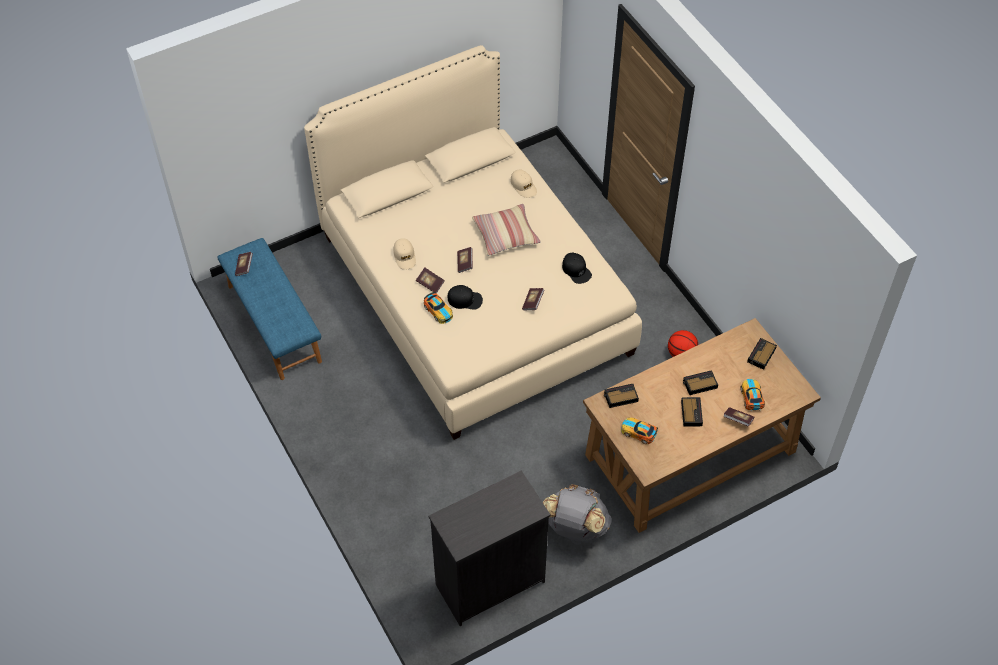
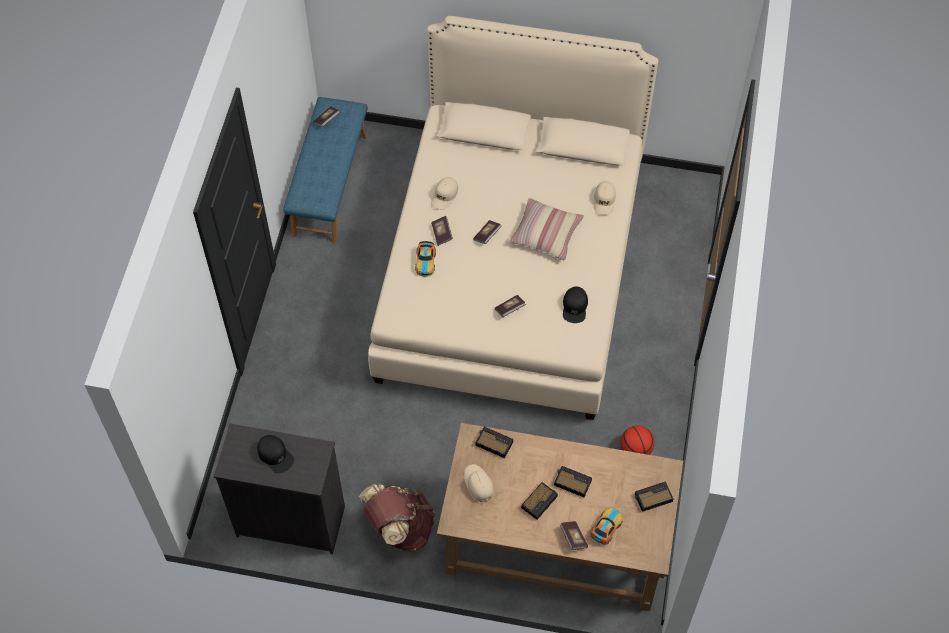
camera: 40 degrees right, 5 degrees up
(465, 299) = (455, 267): black cap -> black cap (275, 455)
(574, 527) = (399, 528): grey backpack -> brown backpack
(638, 432) = (478, 484): toy car -> beige cap

